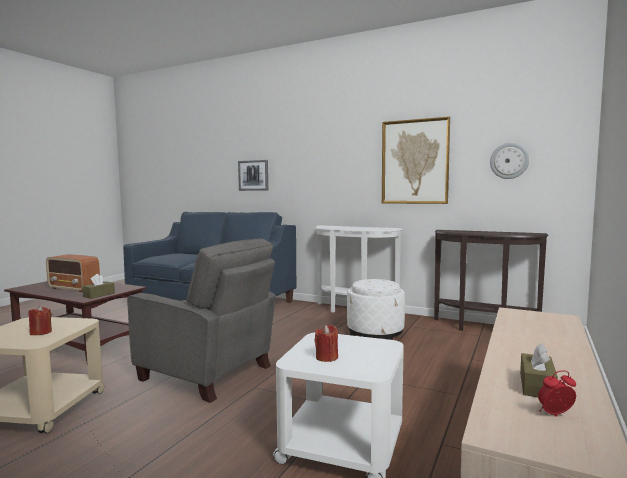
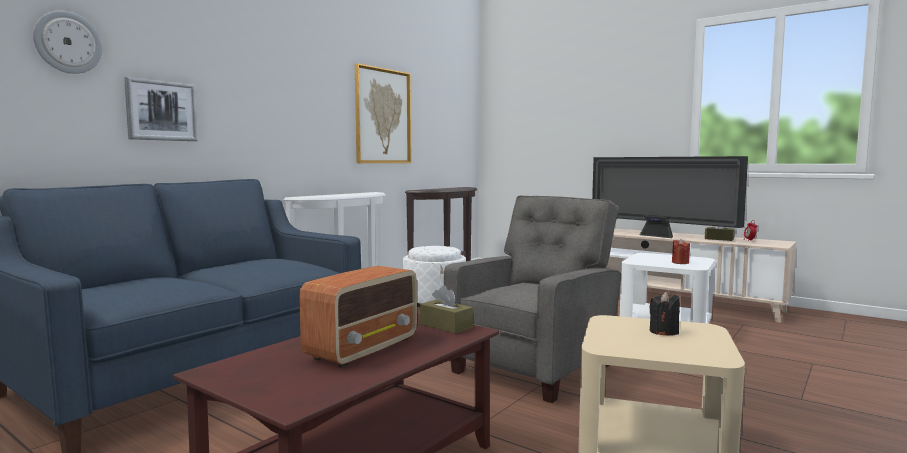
camera: 80 degrees left, 0 degrees up
(41, 332) = (663, 332): red candle -> black candle
(509, 161) = (442, 124): wall clock -> wall clock (68, 42)
(510, 344) = (659, 236): none -> television

